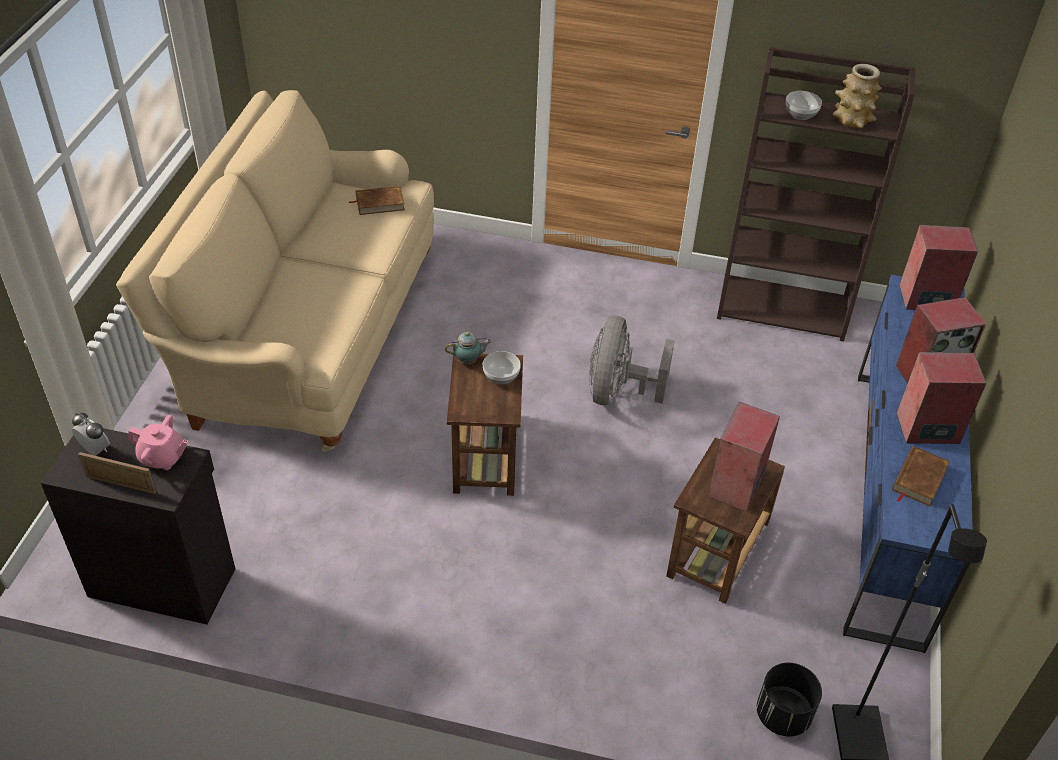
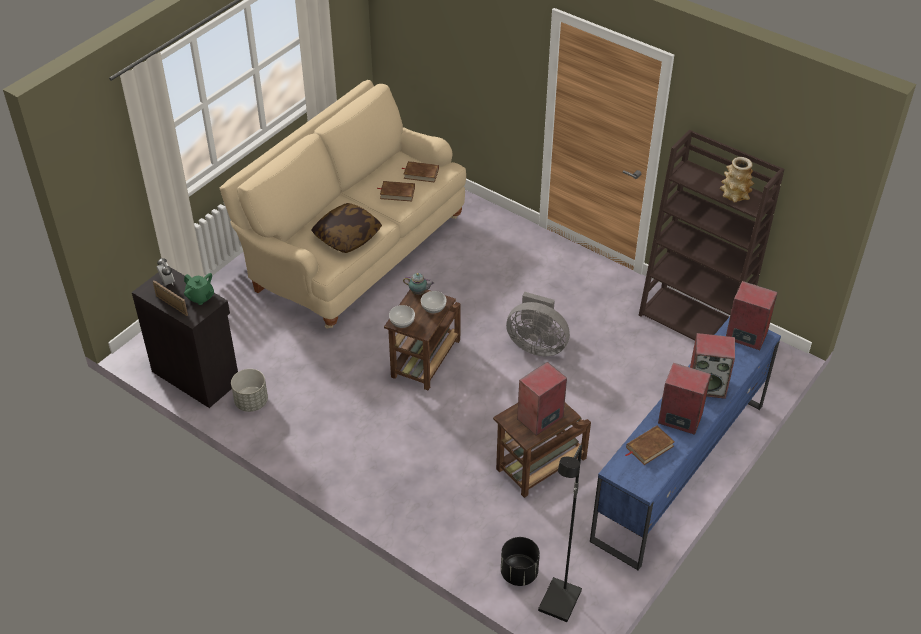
camera: 25 degrees right, 0 degrees up
(162, 457) = (200, 297): pink teapot -> green teapot
(268, 594) = (251, 402): none -> grey planter
(324, 311) = (347, 236): none -> pillow
(362, 235) = (397, 193): none -> brown book
(618, 392) = (536, 345): grey fan -> grey fan turned 105 degrees counterclockwise
(800, 114) = (699, 182): bowl -> bowl (401, 322)

